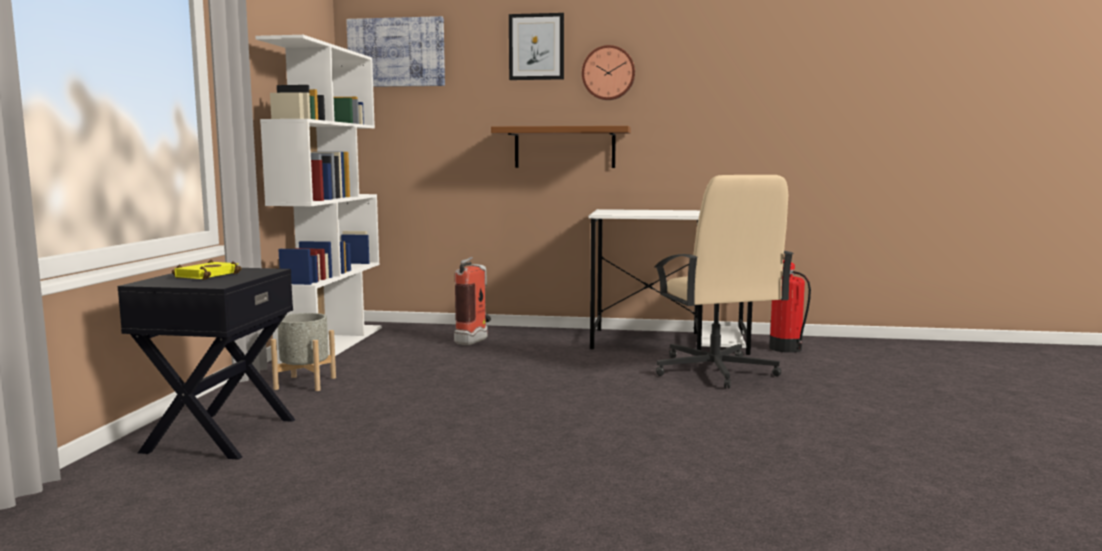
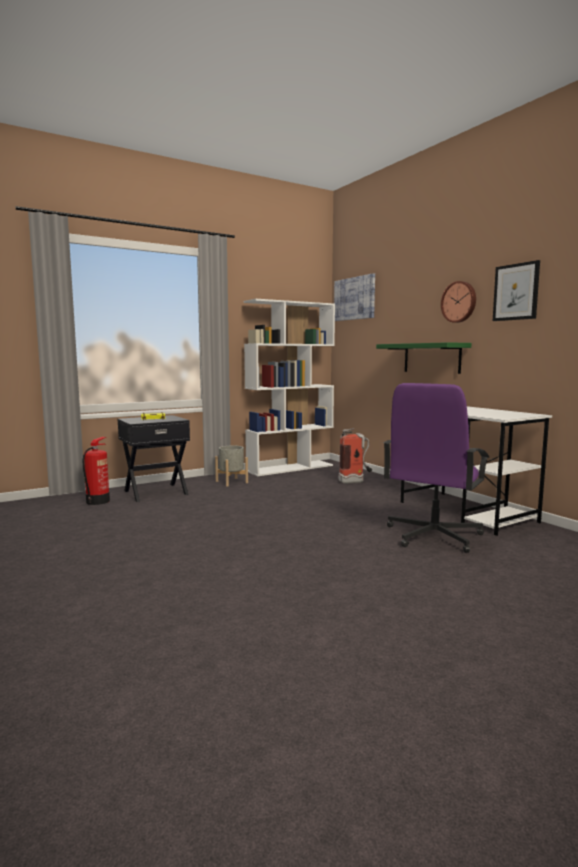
camera: 50 degrees right, 0 degrees up
(536, 47) = (419, 287): picture -> picture (516, 292)
(564, 147) = (431, 358): brown shelf -> green shelf
(714, 371) = (432, 536): beige office chair -> purple office chair
(784, 348) = (543, 540): fire extinguisher -> fire extinguisher (98, 501)

